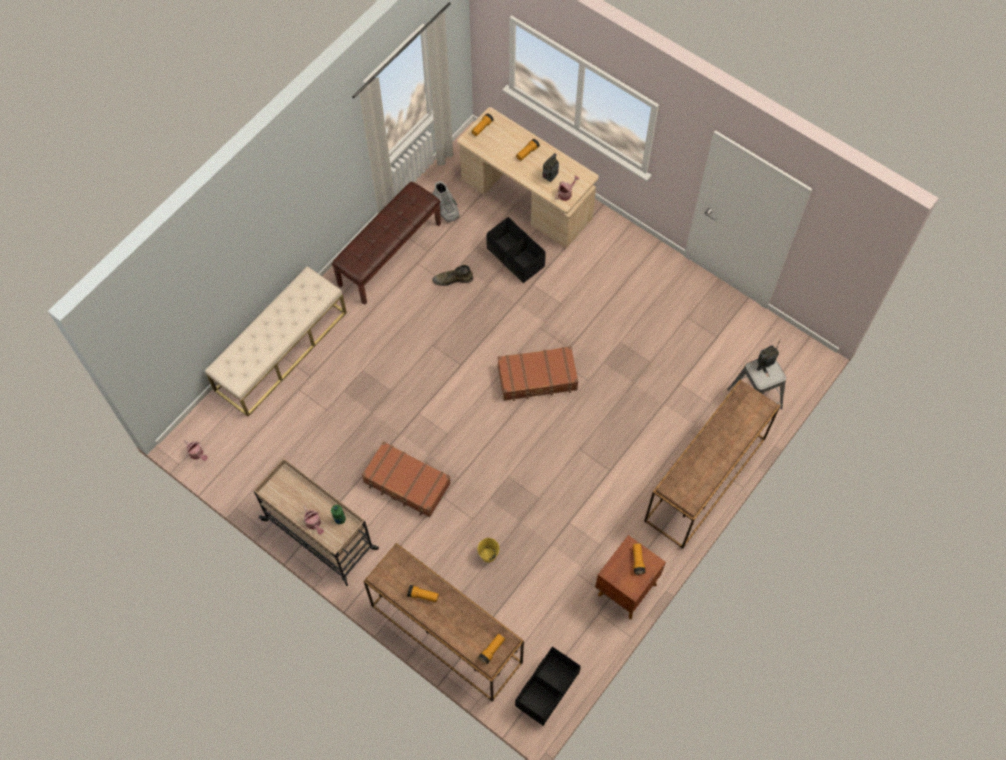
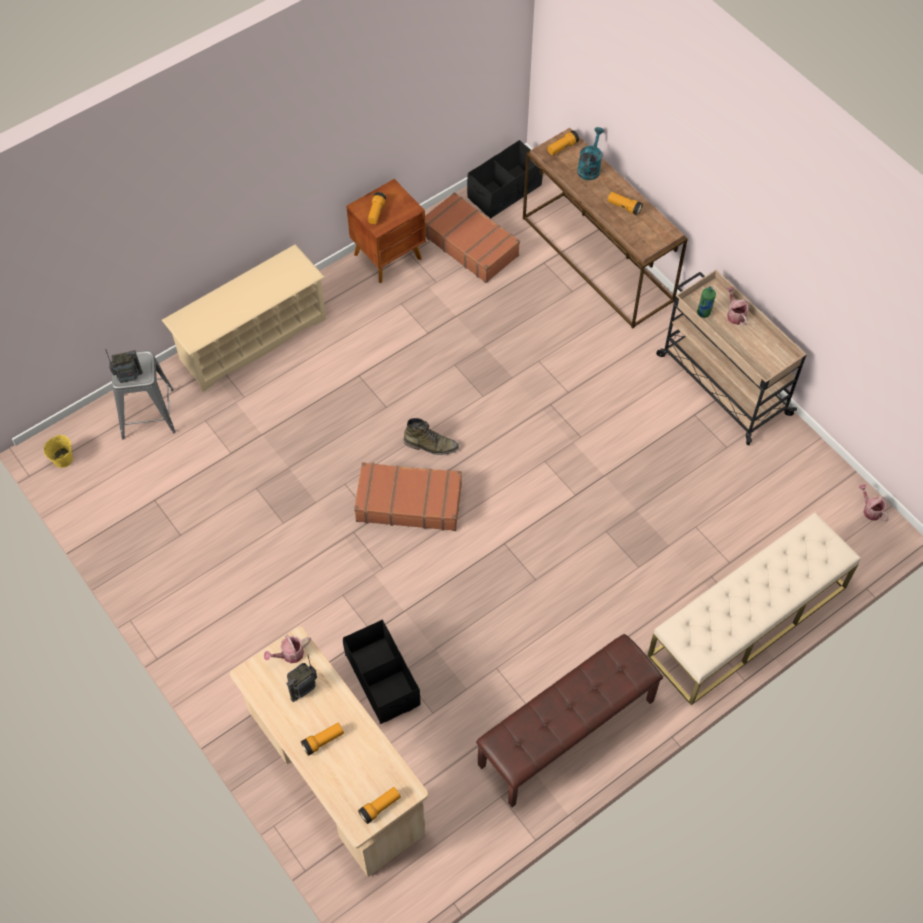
camera: 165 degrees left, 5 degrees down
(407, 483) = (608, 416): brown suitcase -> brown suitcase (470, 244)
(445, 207) = (462, 791): grey boot -> none
(452, 279) = (483, 668): green boot -> green boot (431, 445)
(462, 633) = (589, 167): none -> turquoise watering can
(488, 555) = (530, 321): yellow bucket -> yellow bucket (63, 459)
(705, 481) = (252, 339): brown console table -> beige shoe rack

